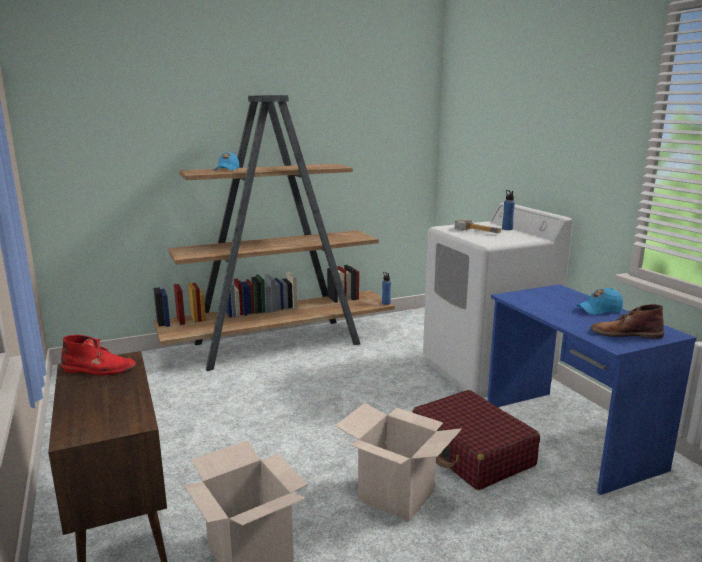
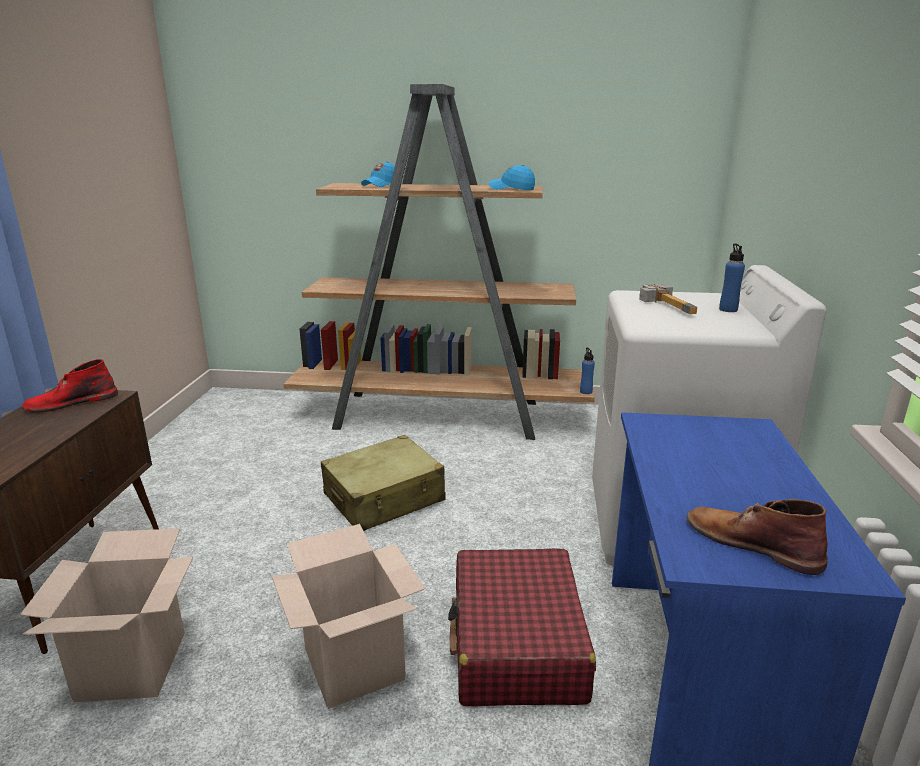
camera: 30 degrees right, 5 degrees up
(99, 369) = (71, 402): red boot -> red boot turned 120 degrees clockwise
(302, 403) = (384, 498): none -> beige suitcase
(599, 310) = (771, 483): blue cap -> blue cap (512, 189)

